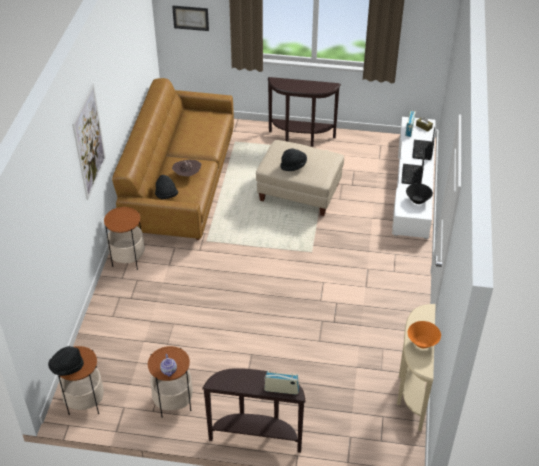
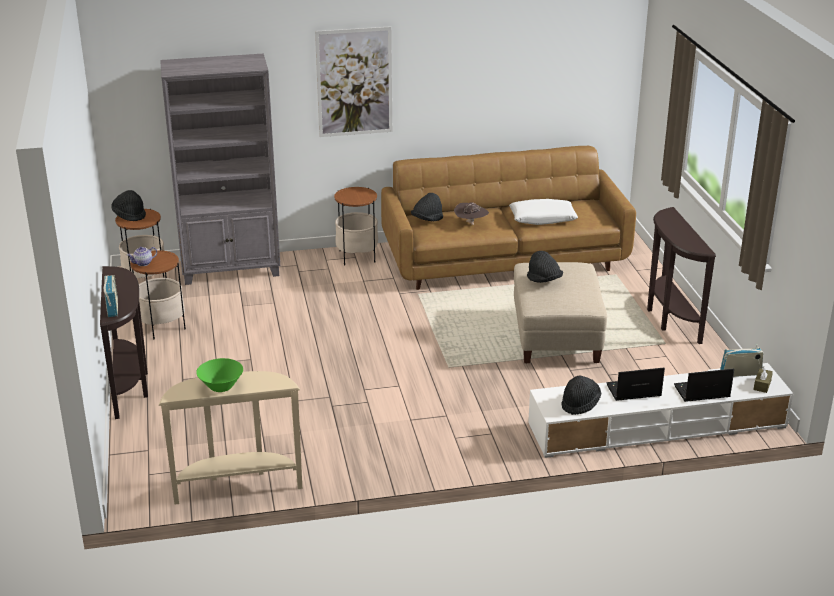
camera: 70 degrees right, 15 degrees down
(102, 339) = (231, 270): none -> grey bookcase
(190, 18) = (658, 94): picture -> none
(200, 140) = (542, 218): none -> white pillow
(418, 200) = (580, 404): black bowl -> black hat
(422, 342) = (221, 386): orange bowl -> green bowl

